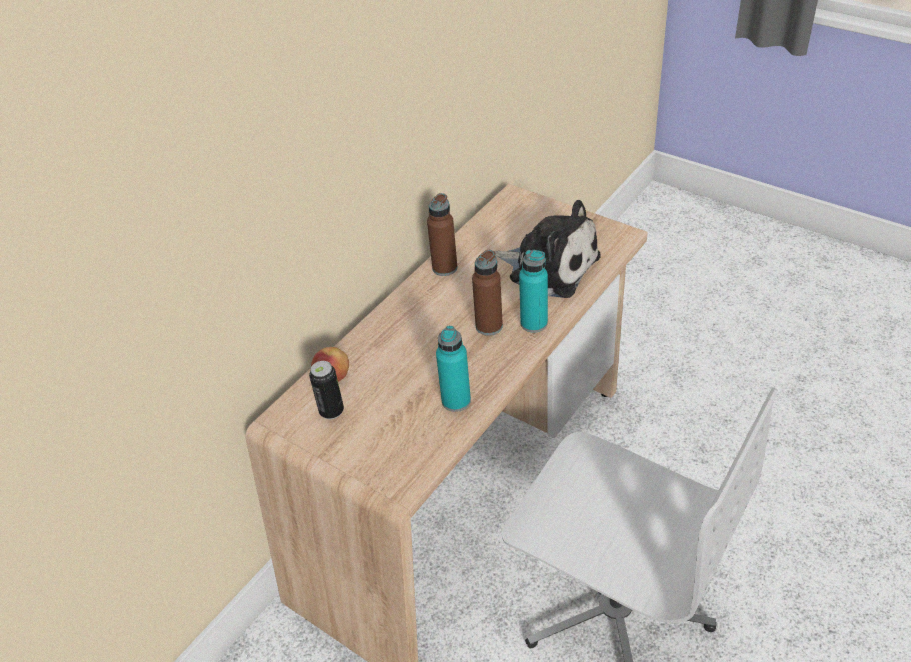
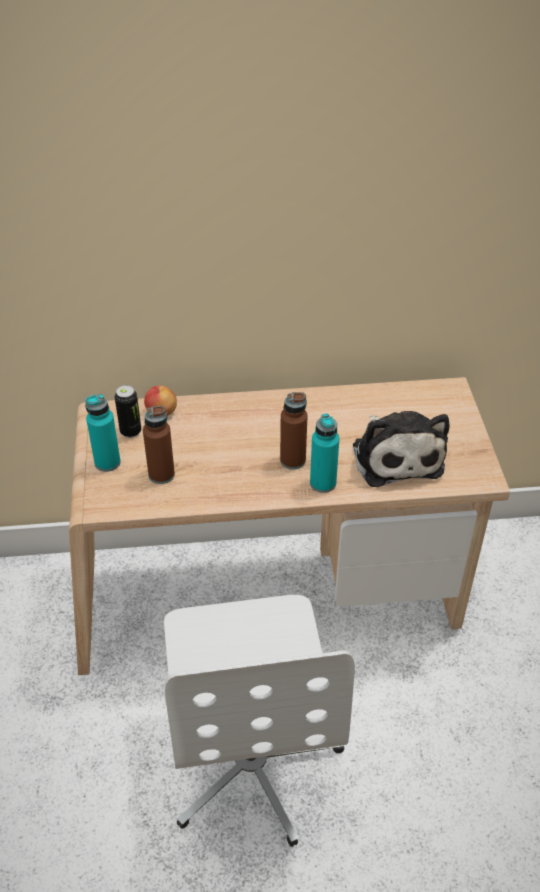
camera: 45 degrees right, 0 degrees up
(444, 268) = (327, 400): brown bottle -> brown bottle (161, 475)
(456, 401) = (200, 487): turquoise bottle -> turquoise bottle (107, 462)

